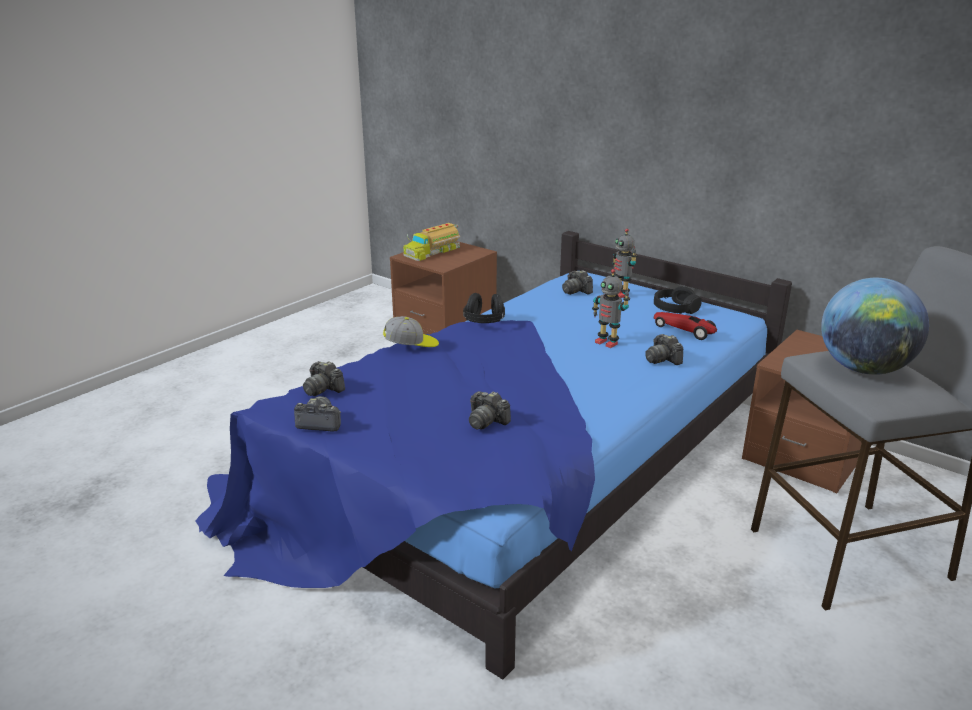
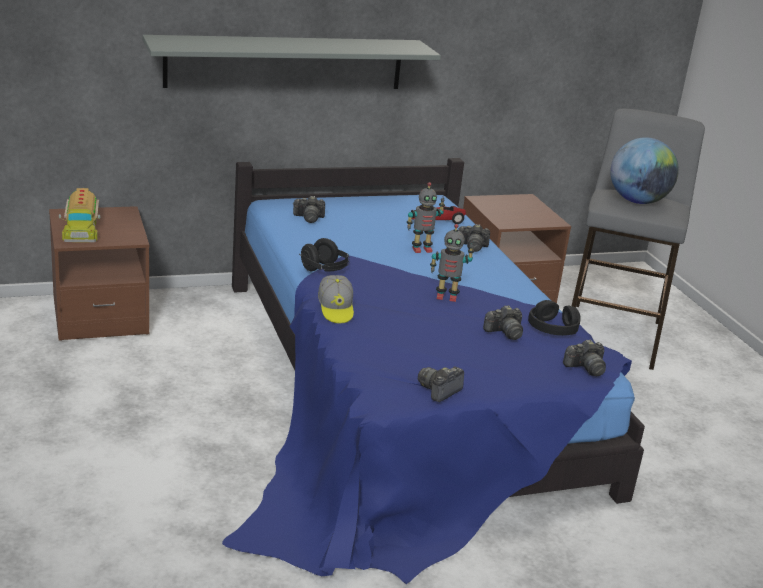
camera: 60 degrees left, 0 degrees up
(323, 389) = (377, 370): camera -> camera (585, 368)
(411, 345) = (335, 310): cap -> cap turned 150 degrees clockwise
(615, 141) = (285, 62): none -> grey shelf
(621, 294) = (340, 208): toy robot -> toy robot (446, 296)
(675, 308) = (395, 206): black headphones -> black headphones (553, 328)

